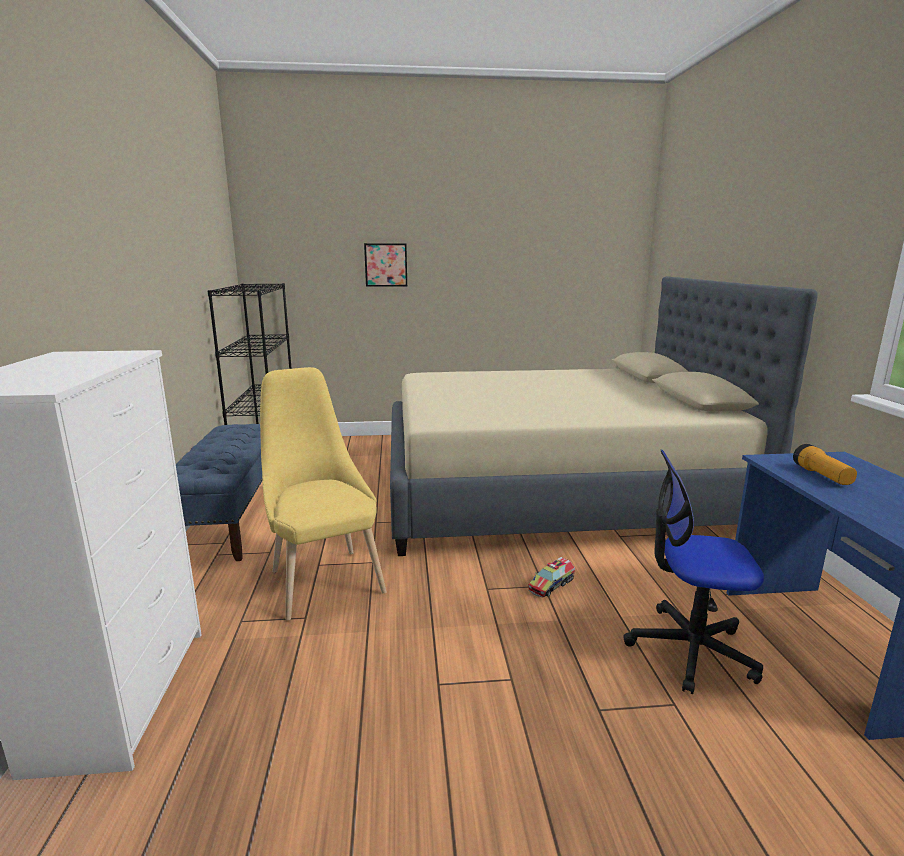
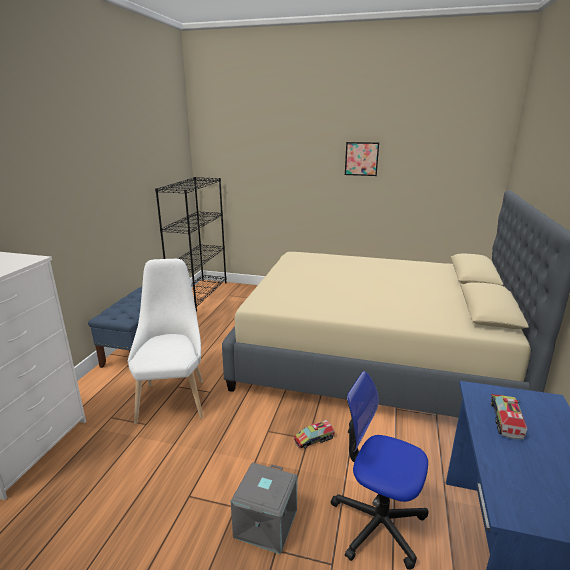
camera: 20 degrees right, 5 degrees up
(323, 578) = (173, 397): yellow chair -> white chair
(386, 265) = (289, 167): picture -> picture (361, 159)
(562, 685) = (265, 523): none -> grey storage box
(822, 476) = (505, 419): flashlight -> toy truck

